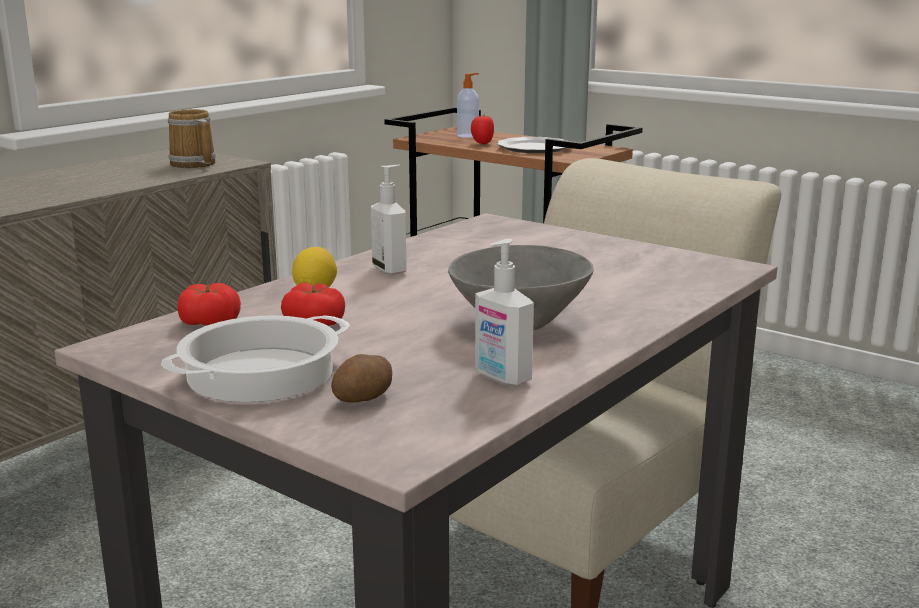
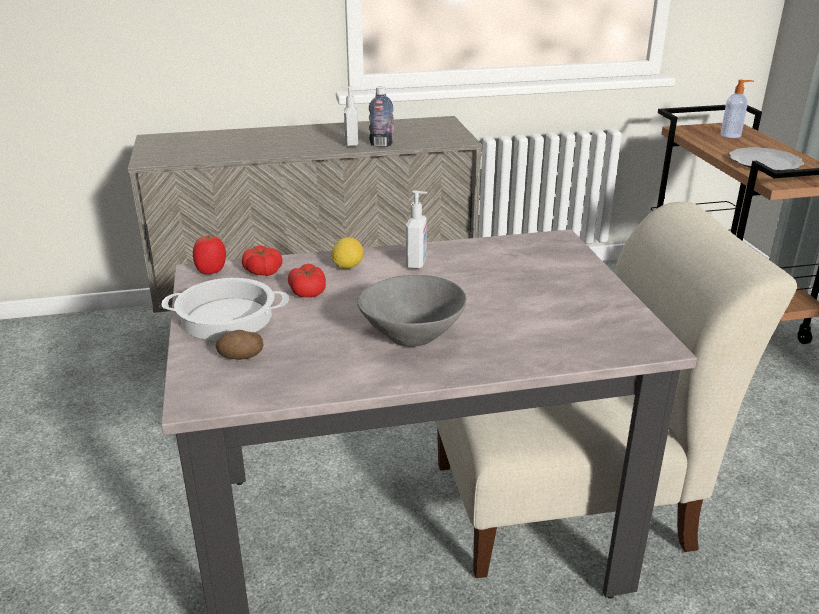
camera: 40 degrees right, 10 degrees up
(145, 180) = (381, 144): none -> bottle
(193, 164) = (431, 136): mug -> none
(482, 143) = (727, 147): tomato -> tomato (211, 271)
(501, 378) = (326, 374): soap dispenser -> soap dispenser (351, 144)

